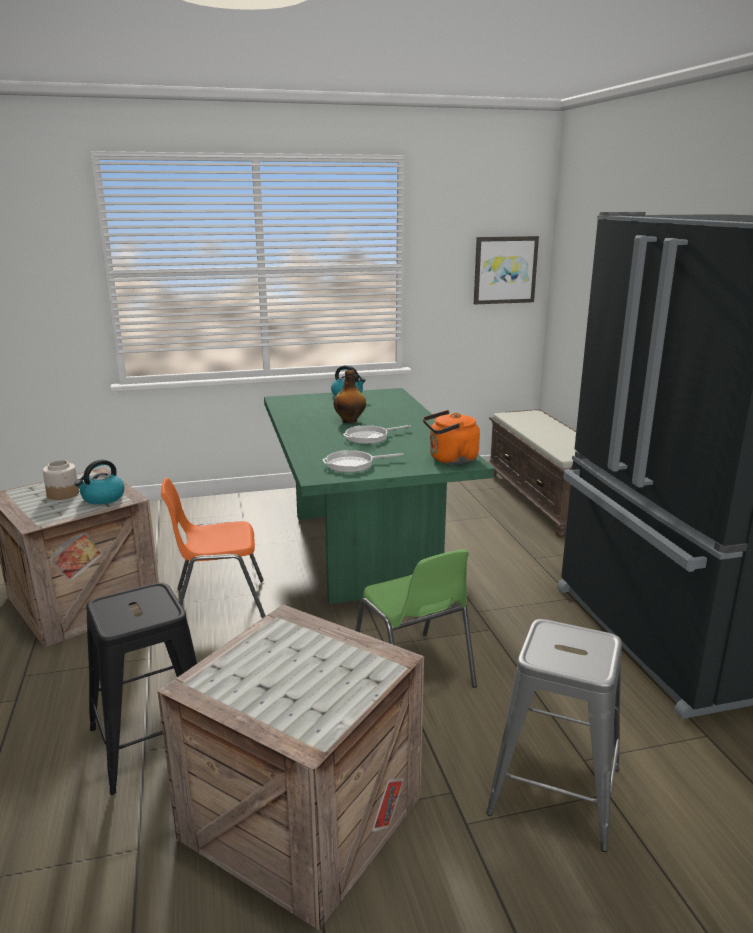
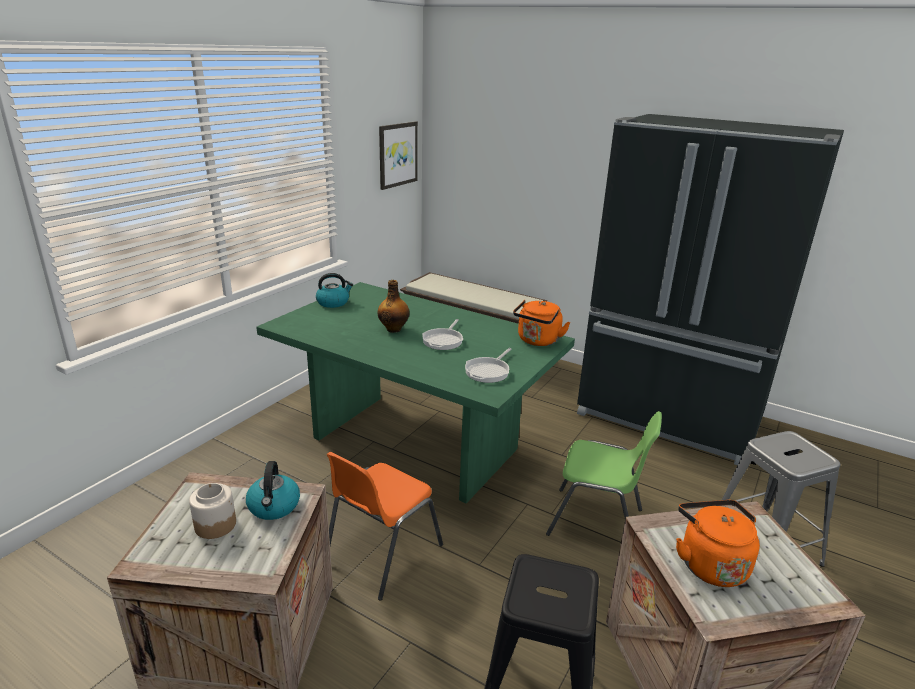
camera: 45 degrees left, 5 degrees up
(272, 661) = (710, 563): none -> orange kettle

